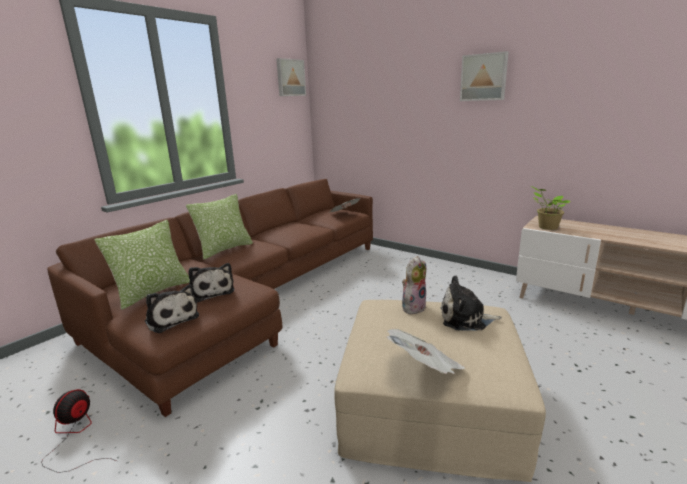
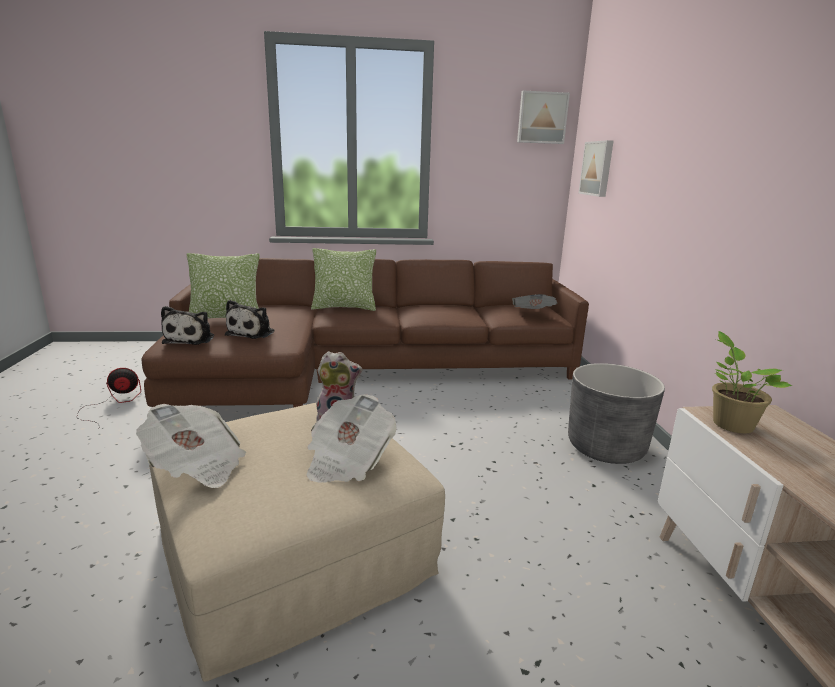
camera: 45 degrees right, 0 degrees up
(442, 274) = (606, 447): none -> grey planter
(465, 319) = (347, 461): plush toy -> newspaper
(484, 77) = (755, 112): picture -> picture (598, 168)

